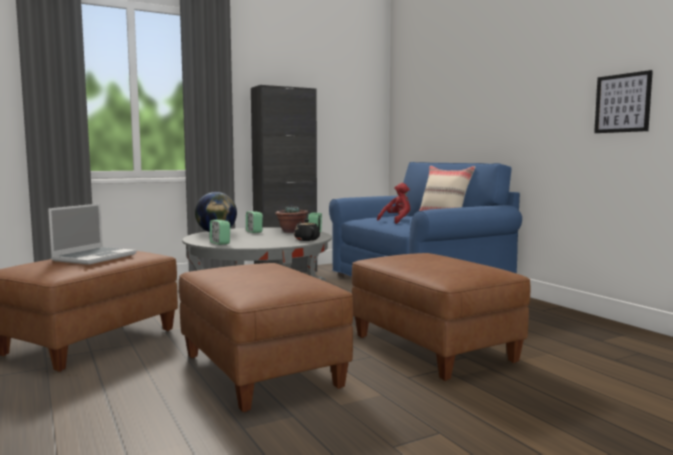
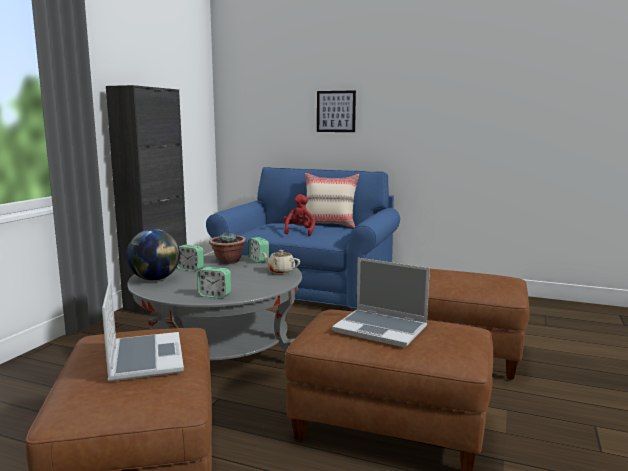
camera: 40 degrees left, 5 degrees up
(253, 272) = (381, 329): none -> laptop
(306, 239) = (280, 271): black teapot -> beige teapot
(622, 103) = (493, 126): picture -> picture (336, 111)

